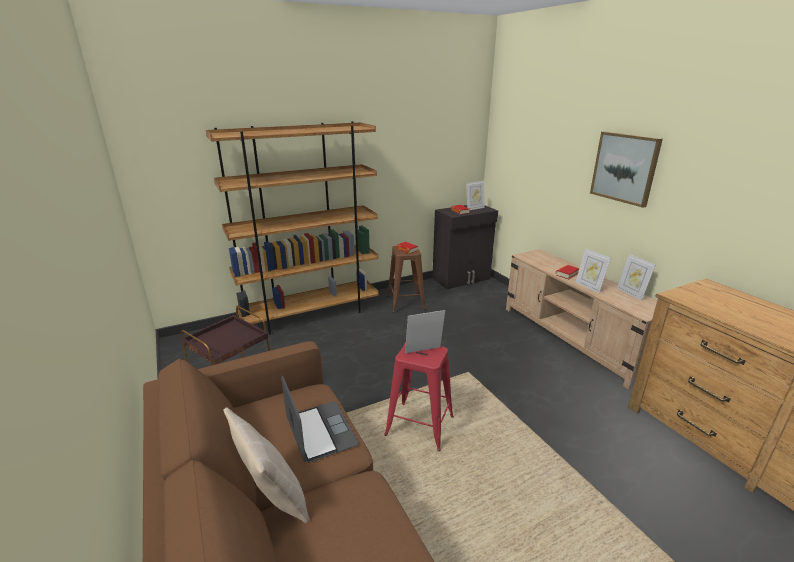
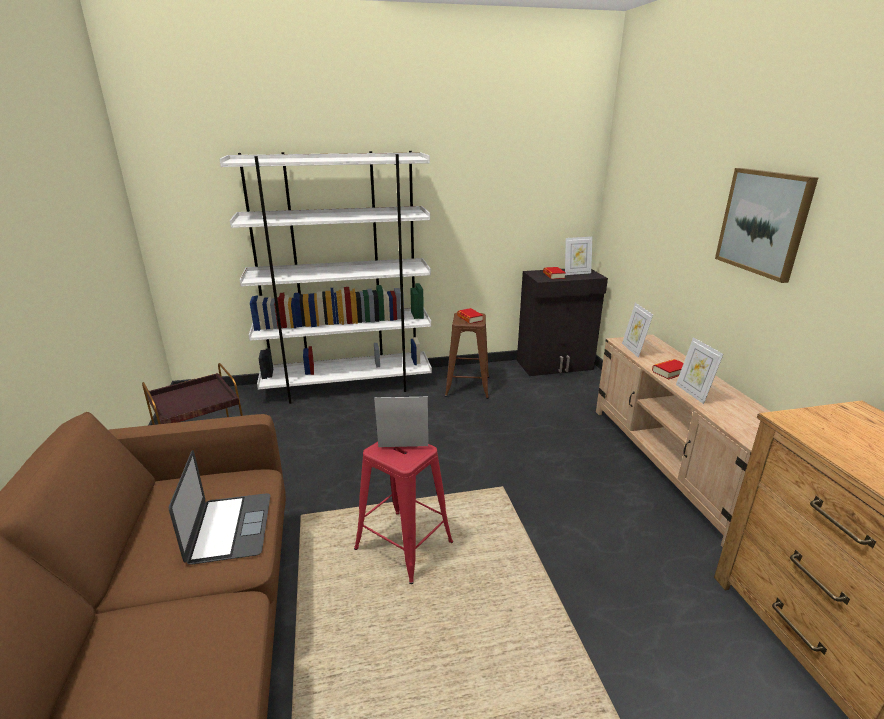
camera: 15 degrees right, 0 degrees up
(272, 496) = (123, 597): beige pillow -> none
(311, 314) = (348, 386): brown bookcase -> white bookcase
(631, 293) = (755, 411): picture frame -> picture frame (633, 350)

